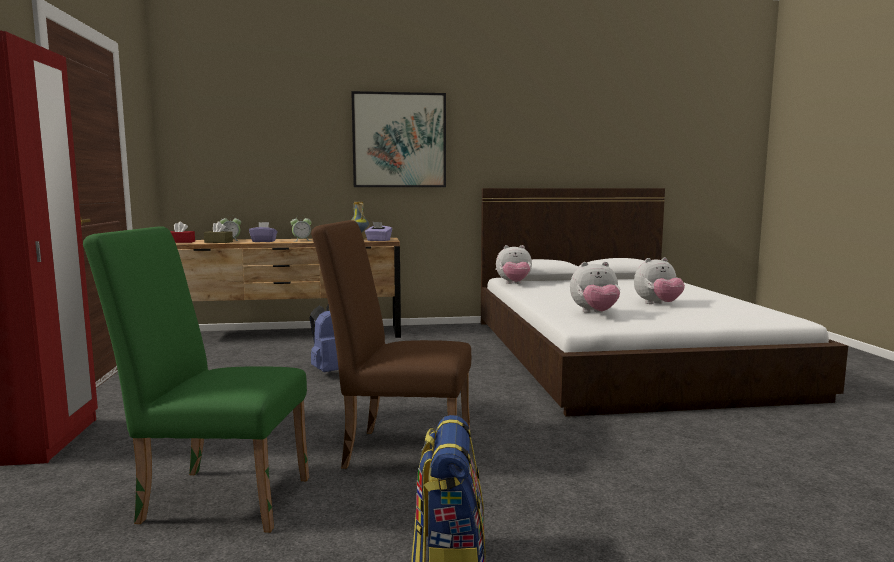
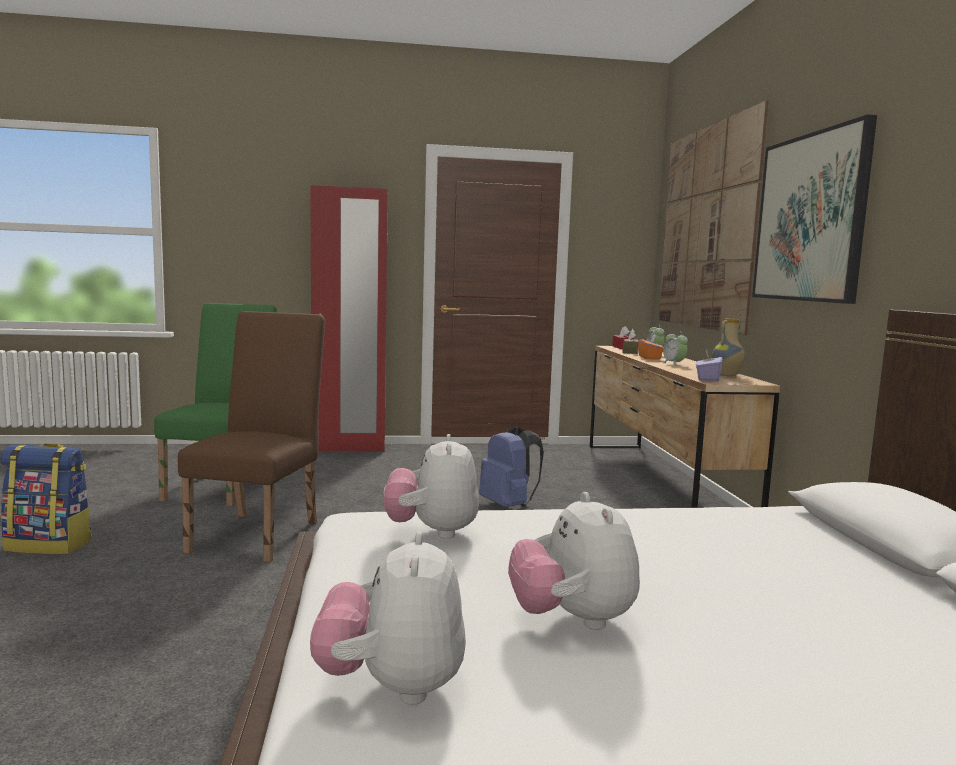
camera: 90 degrees right, 0 degrees up
(264, 241) = (650, 358): purple tissue box -> orange tissue box
(265, 136) = (707, 228): none -> picture
(514, 284) = (766, 512): plush toy -> plush toy (392, 687)

